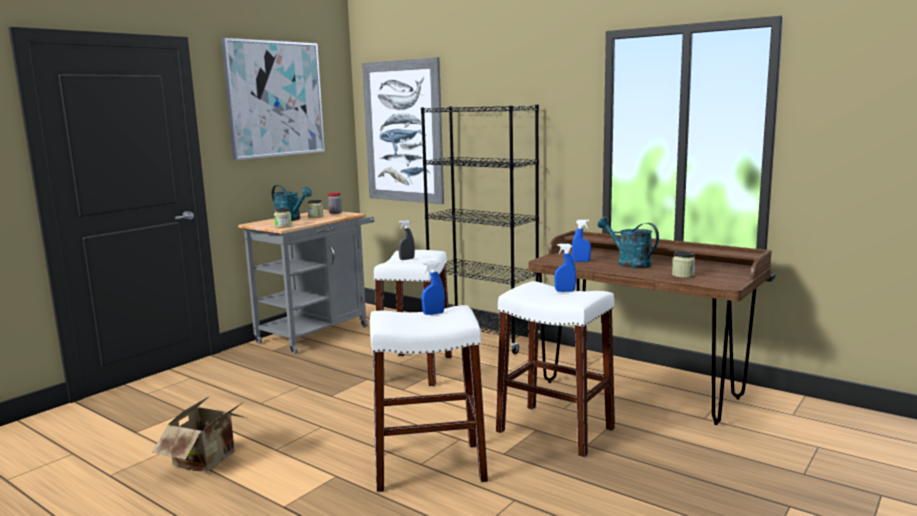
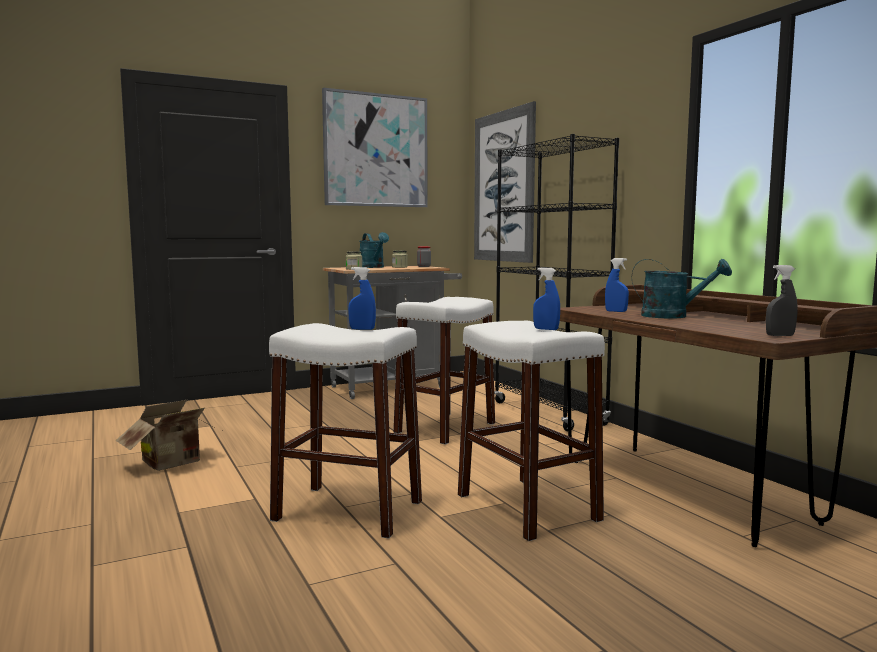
camera: 25 degrees right, 5 degrees down
(407, 259) = (440, 301): grey spray bottle -> grey spray bottle (780, 335)
(629, 263) = (673, 316): turquoise watering can -> turquoise watering can turned 120 degrees clockwise
(683, 275) = (723, 327): jar -> none

